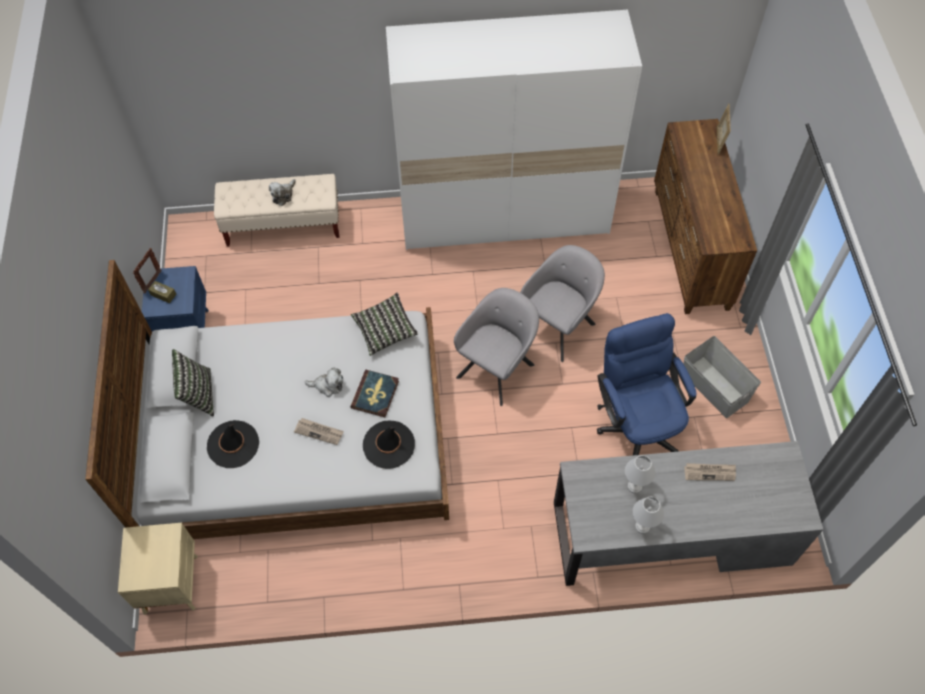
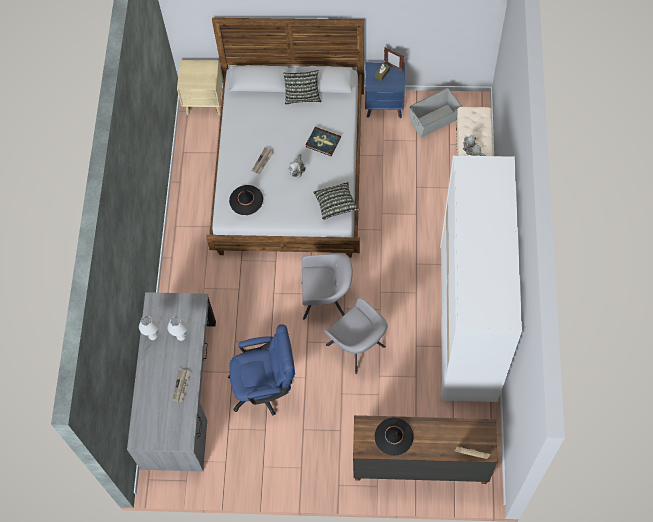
camera: 100 degrees right, 5 degrees up
(233, 444) = (263, 115): black hat -> black hat (393, 436)
(375, 394) = (285, 195): book -> book (323, 142)
(497, 368) = (326, 299): grey armchair -> grey armchair turned 45 degrees counterclockwise
(714, 387) = (287, 451): grey storage box -> grey storage box (434, 120)

